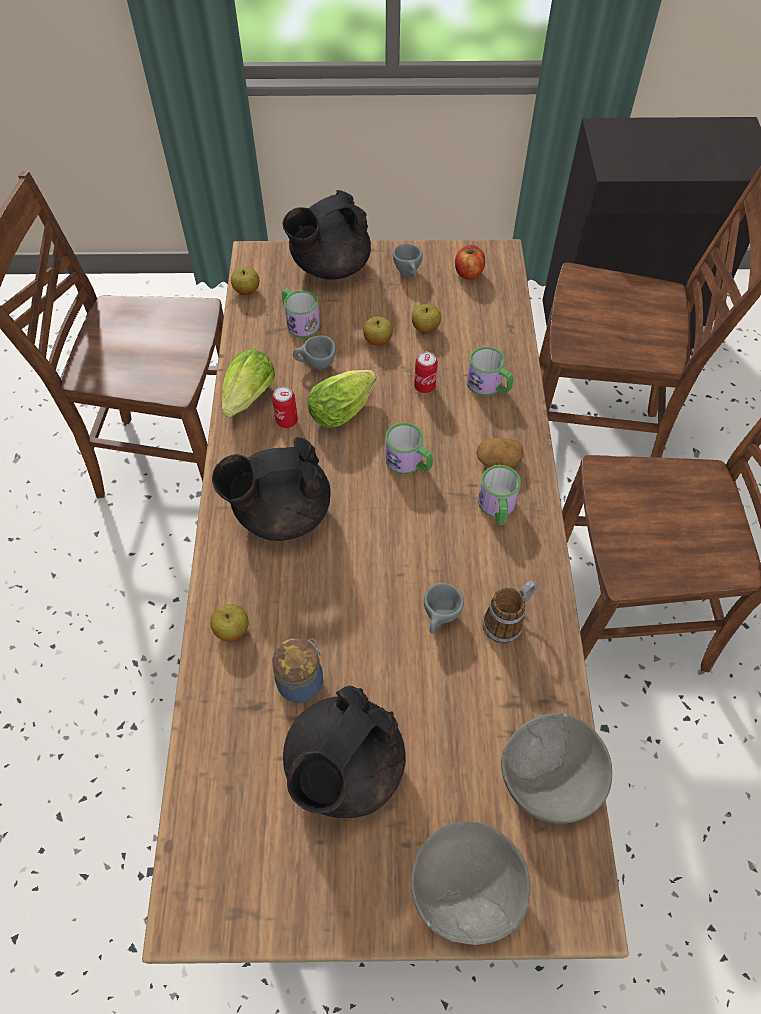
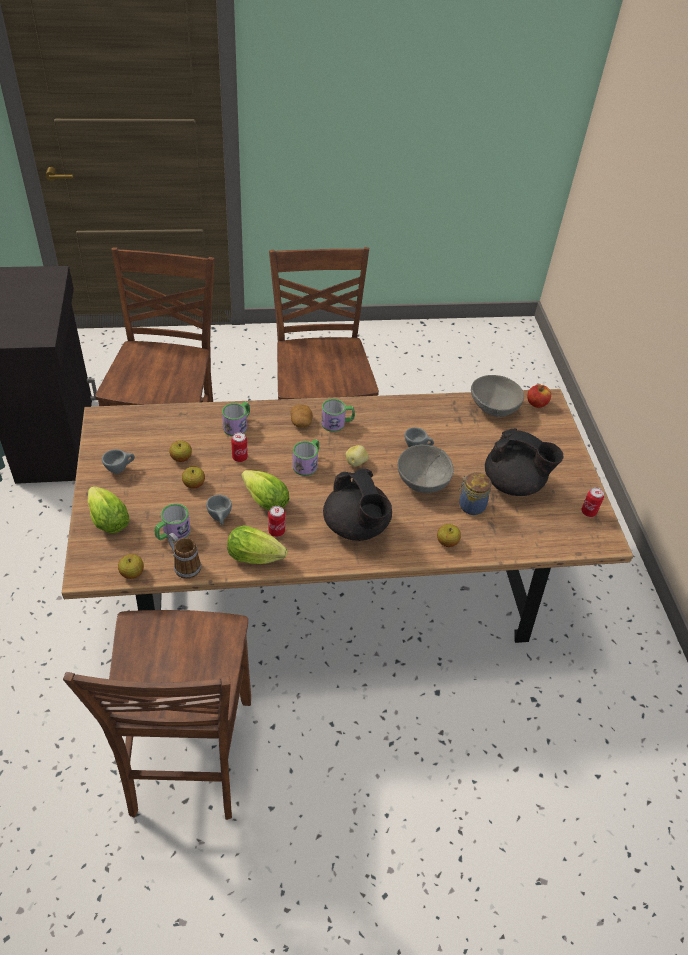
camera: 100 degrees left, 10 degrees down
(259, 900) = (588, 512): none -> can
(329, 267) = (107, 519): black teapot -> lettuce
(409, 525) = (356, 462): none -> potato
(467, 888) = (553, 437): grey bowl -> grey bowl (422, 481)
(468, 273) = (122, 435): apple -> apple (536, 403)
(508, 620) = (412, 420): mug -> mug (184, 565)

